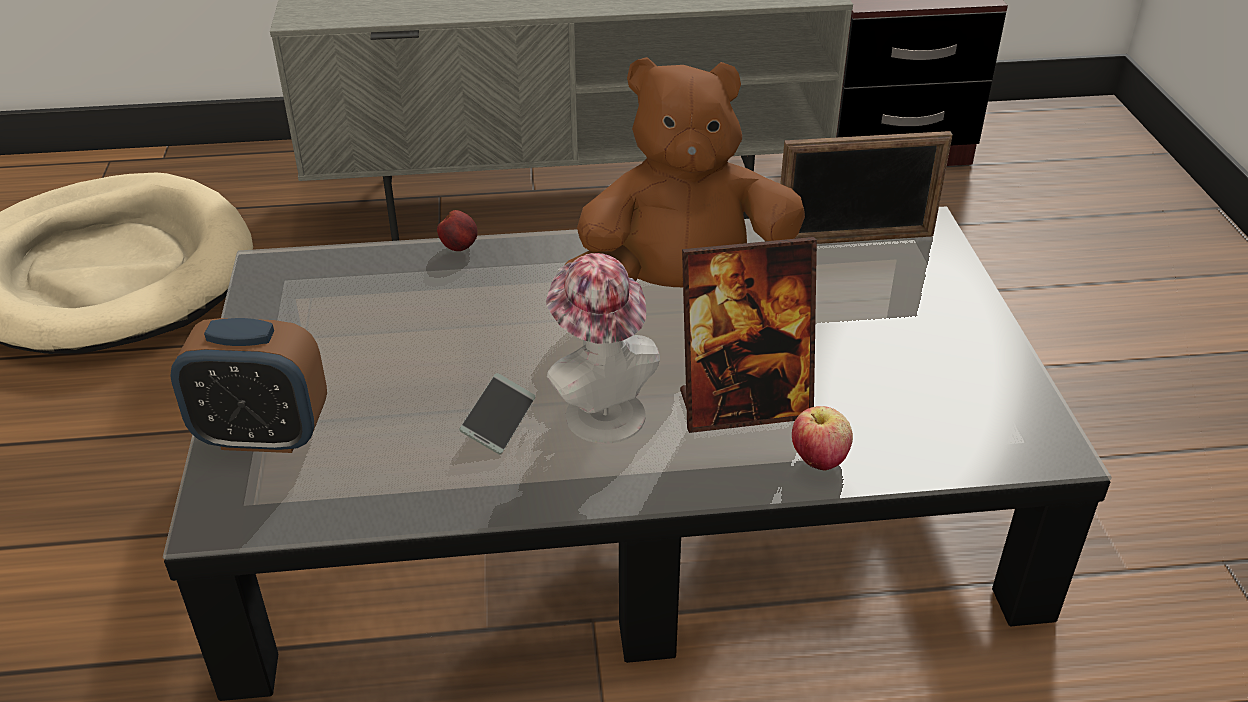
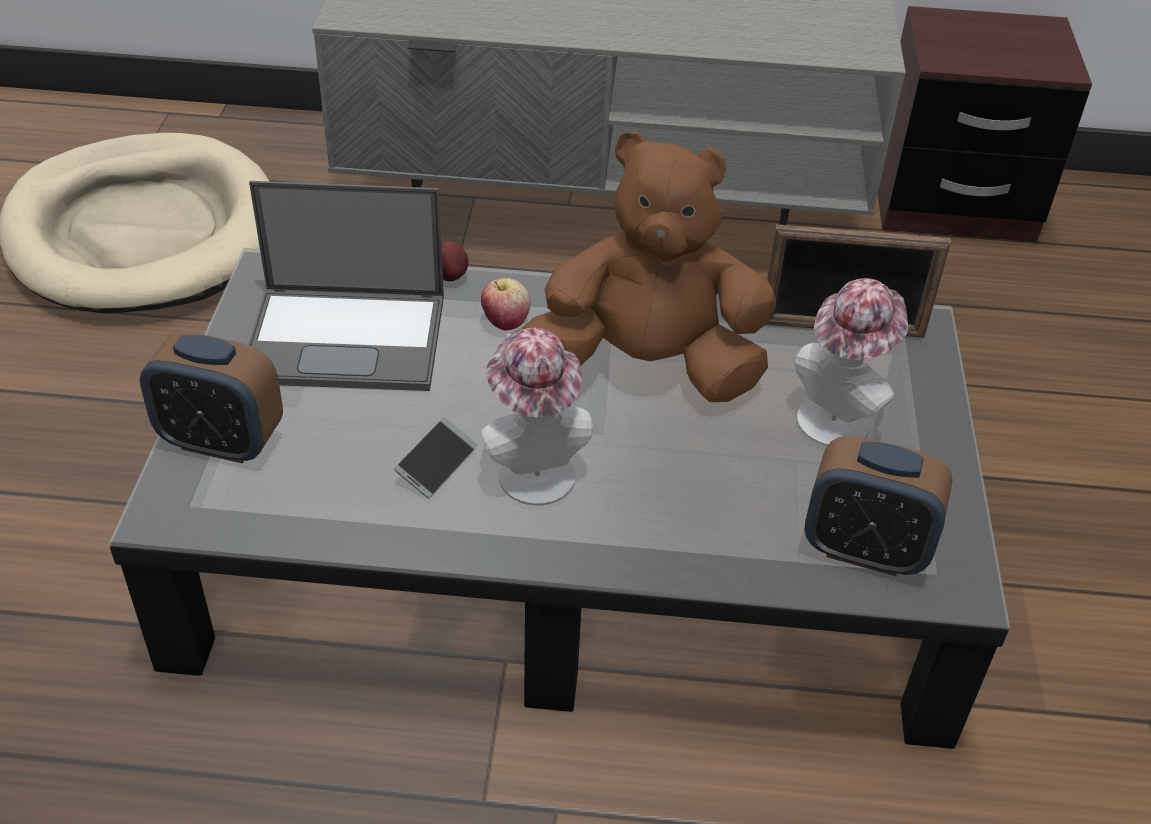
camera: 10 degrees right, 5 degrees up
(371, 317) = (348, 338): none -> laptop
(743, 406) = (671, 489): picture frame -> none
(819, 460) = (725, 557): apple -> apple (505, 322)
(880, 315) = (839, 415): none -> hat
(950, 431) = (865, 550): none -> alarm clock

